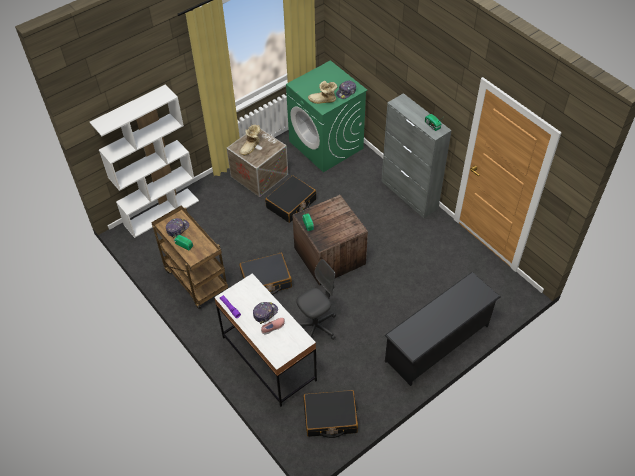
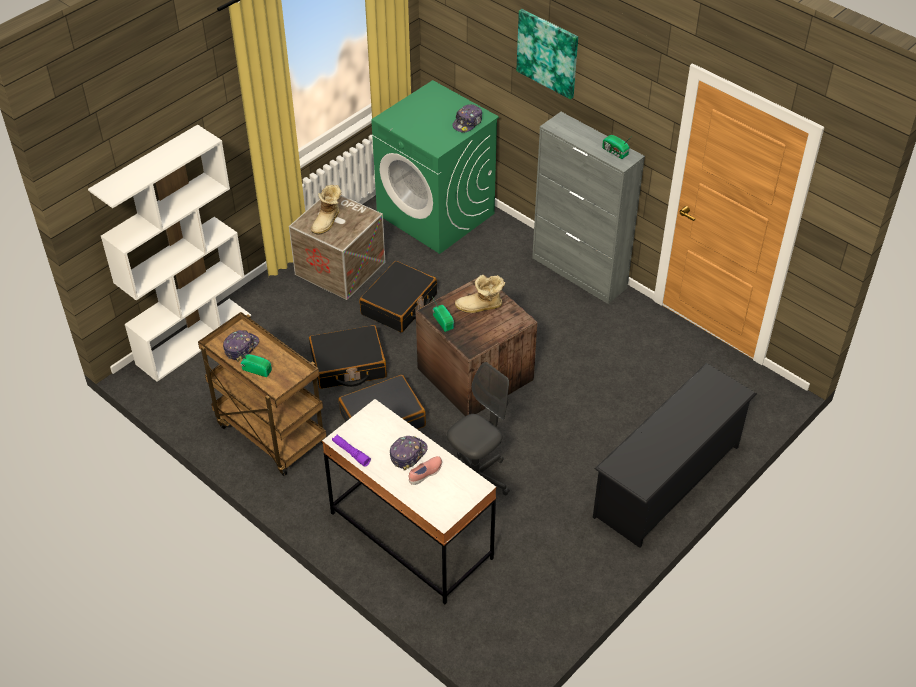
camera: 10 degrees left, 5 degrees down
(323, 101) = (434, 138): boot -> boot (480, 307)
(330, 417) = (526, 610): black suitcase -> black suitcase (348, 365)
(397, 55) = (548, 53): none -> picture

